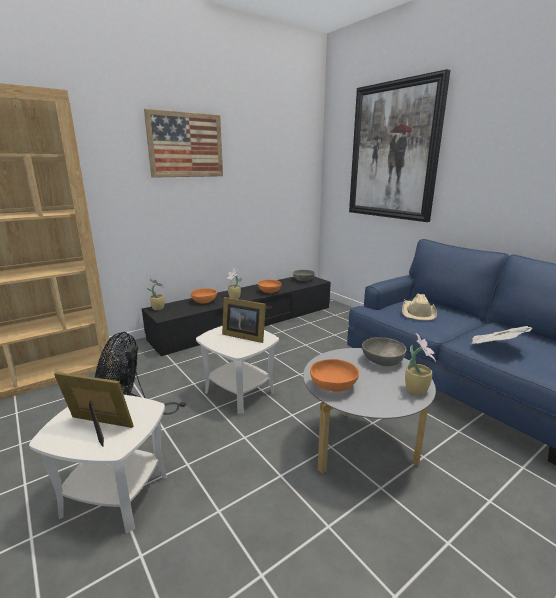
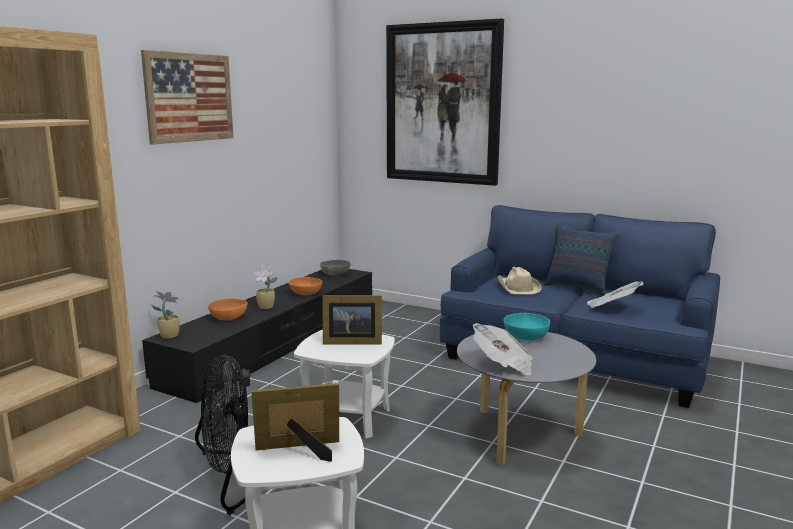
camera: 25 degrees left, 5 degrees down
(333, 386) = (503, 365): orange bowl -> newspaper
(382, 361) = (525, 336): grey bowl -> turquoise bowl
(416, 389) = (576, 353): potted plant -> none
(476, 321) = (577, 288): none -> blue pillow

